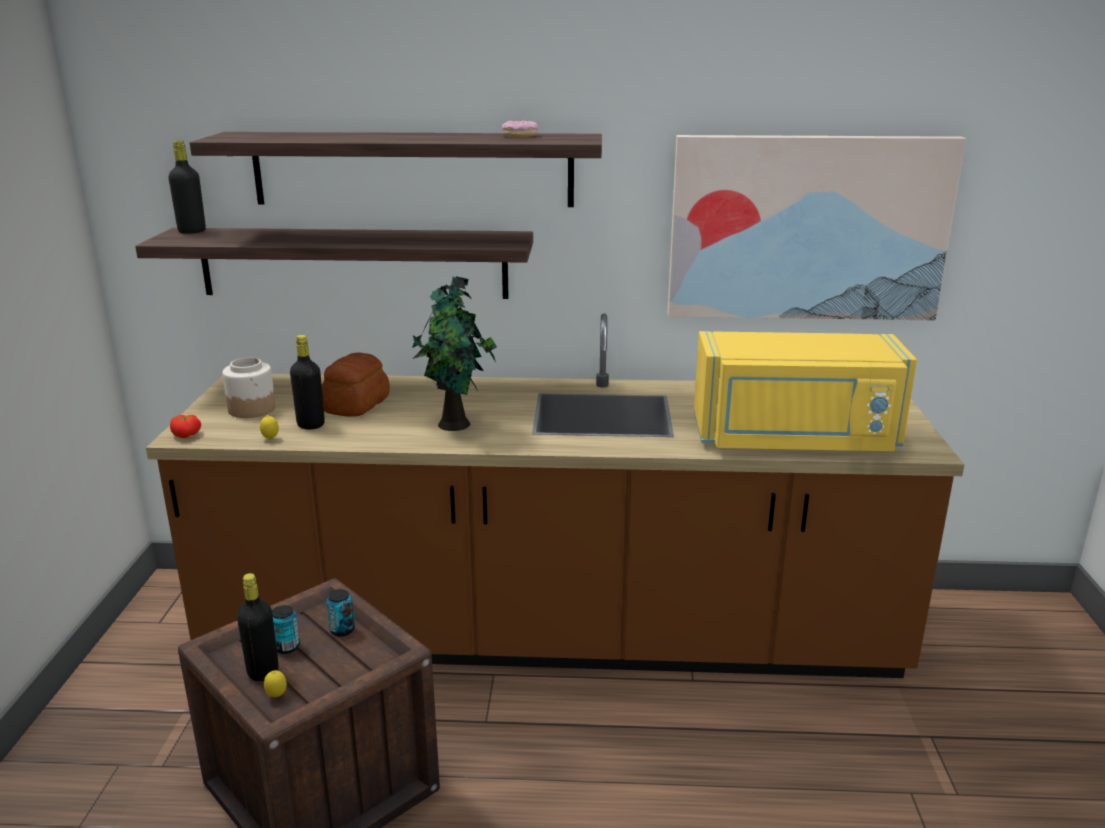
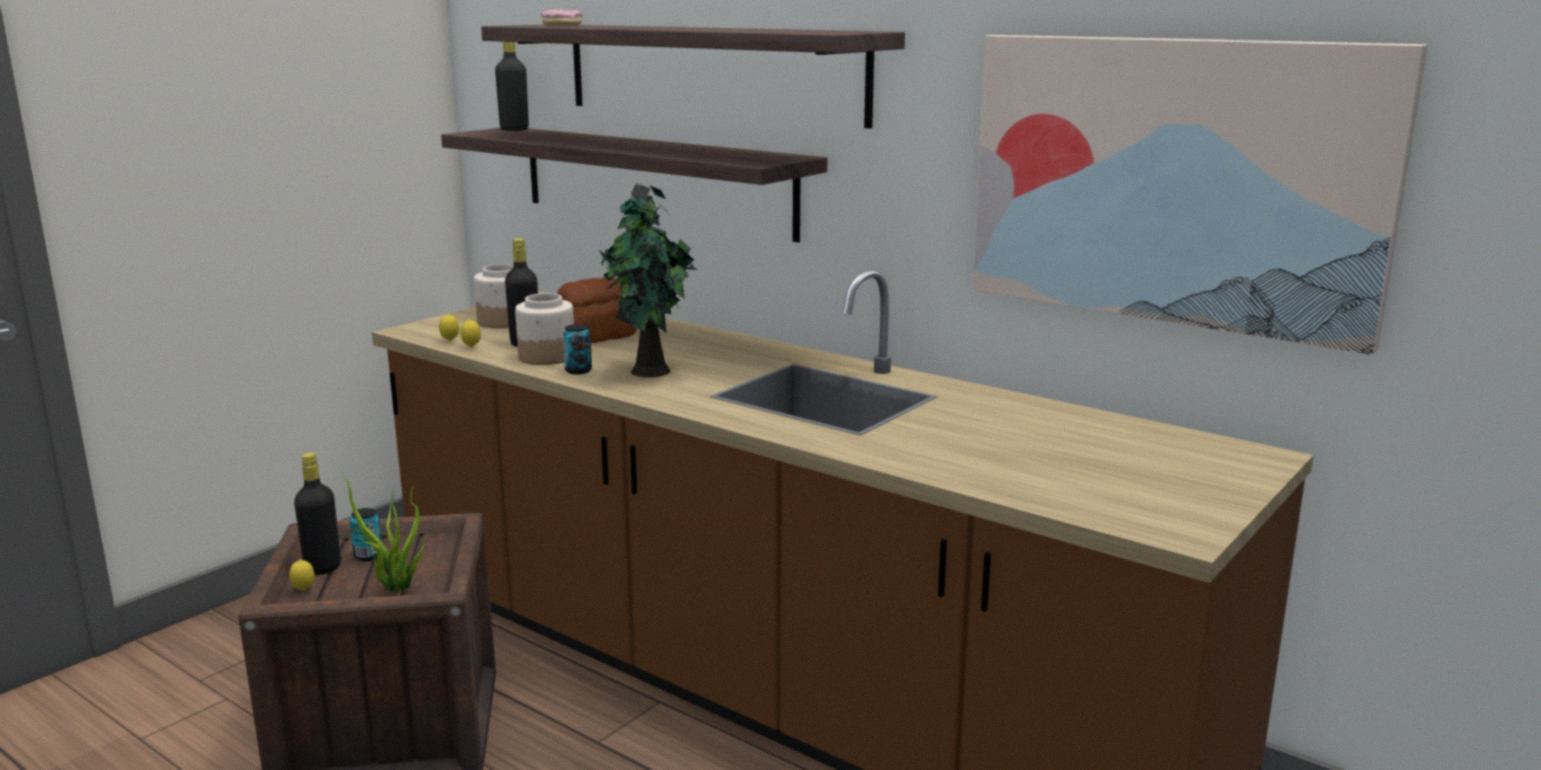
camera: 35 degrees right, 5 degrees down
(187, 435) = (417, 330): tomato -> none
(239, 438) = (450, 341): none -> lemon
(342, 630) = (429, 558): can -> can (578, 371)
(352, 432) = (546, 357): none -> jar
(354, 664) = (395, 588): none -> potted plant
(520, 135) = (798, 29): donut -> donut (562, 25)
(795, 440) = (1009, 474): yellow microwave -> none

